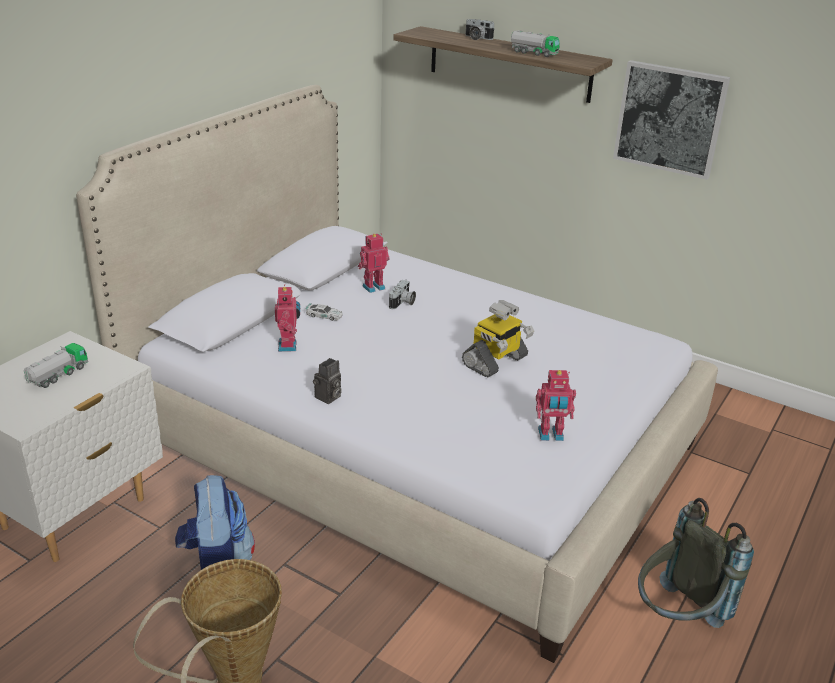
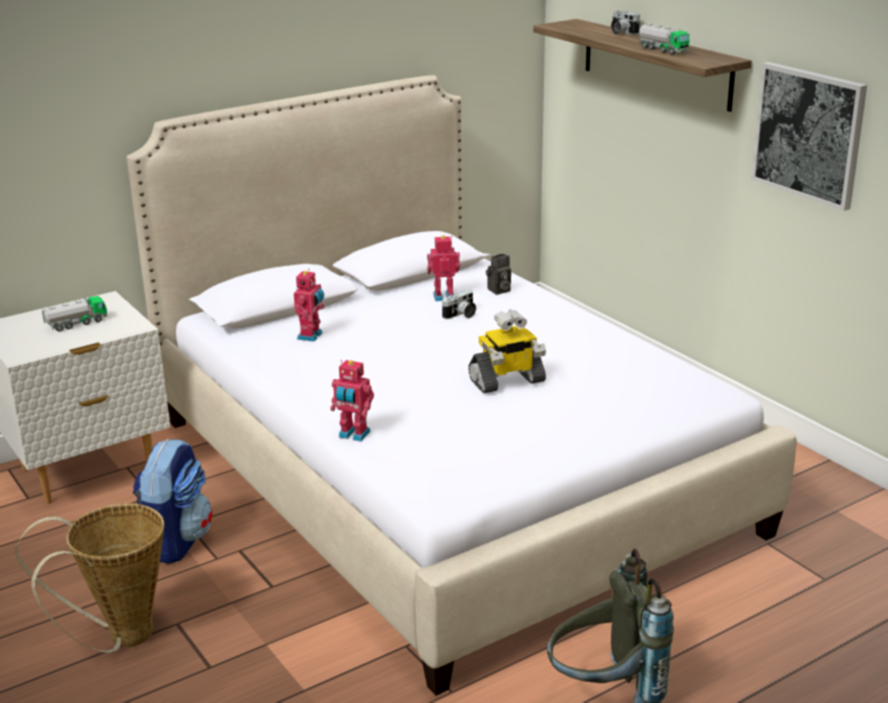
camera: 25 degrees right, 5 degrees down
(324, 315) = (369, 315): toy car -> none
(328, 398) = (308, 385): camera -> camera (498, 291)
(551, 435) = (500, 454): toy robot -> toy robot (353, 435)

